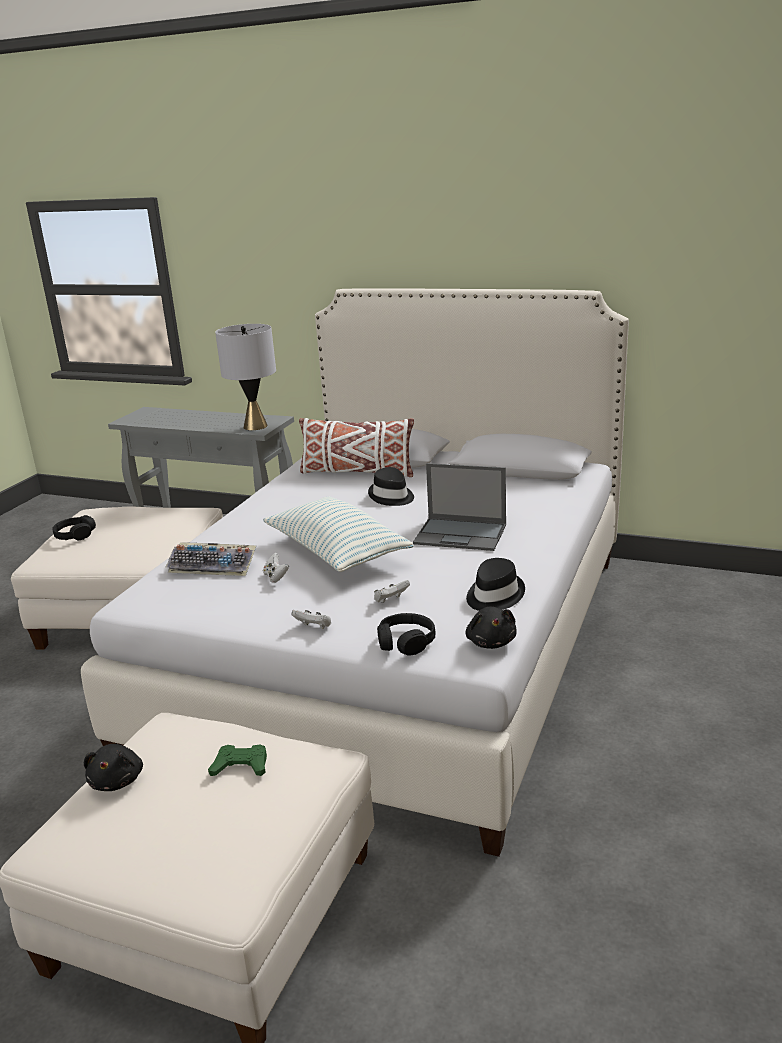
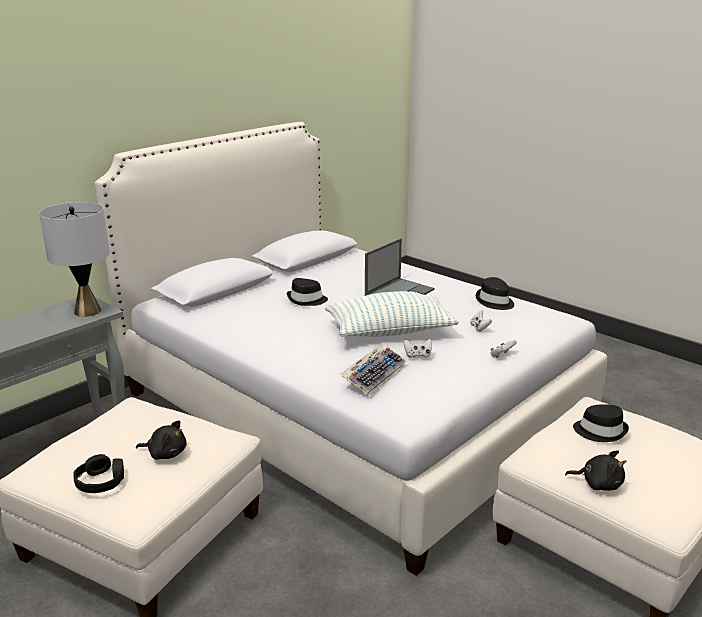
camera: 70 degrees left, 0 degrees up
(241, 766) = (600, 431): green game controller -> black hat
(357, 472) = (237, 302): white pillow -> none
(406, 642) = (539, 332): black headphones -> none
(491, 642) = (550, 313): black plush toy -> black plush toy (166, 453)

